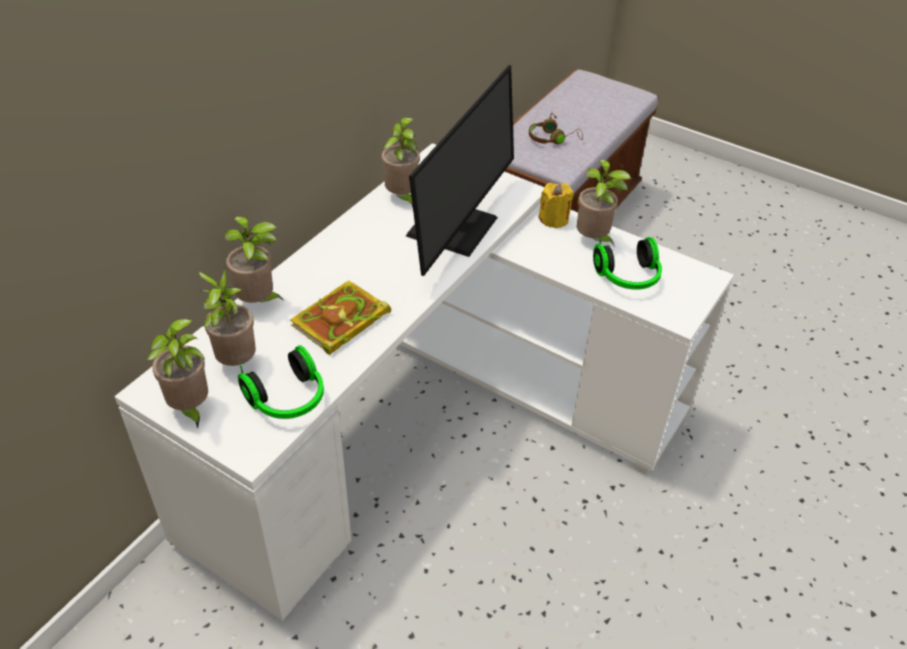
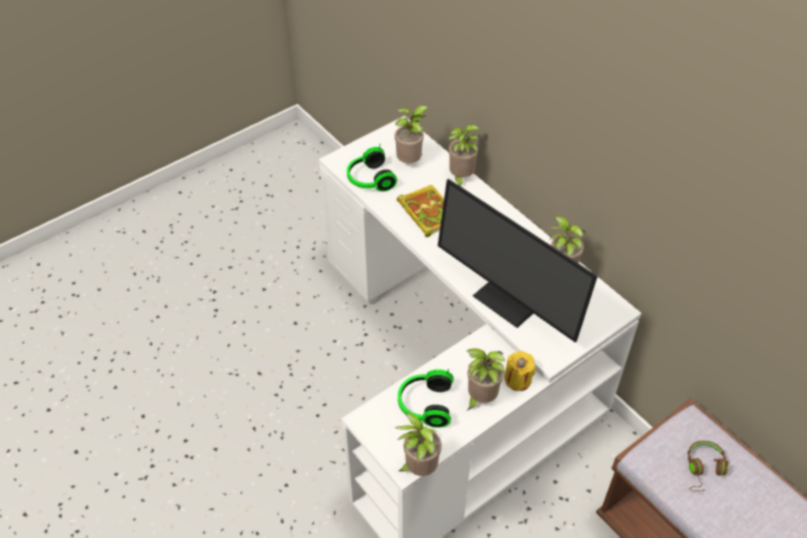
camera: 110 degrees right, 5 degrees up
(190, 409) = (381, 141): potted plant -> potted plant (419, 468)

